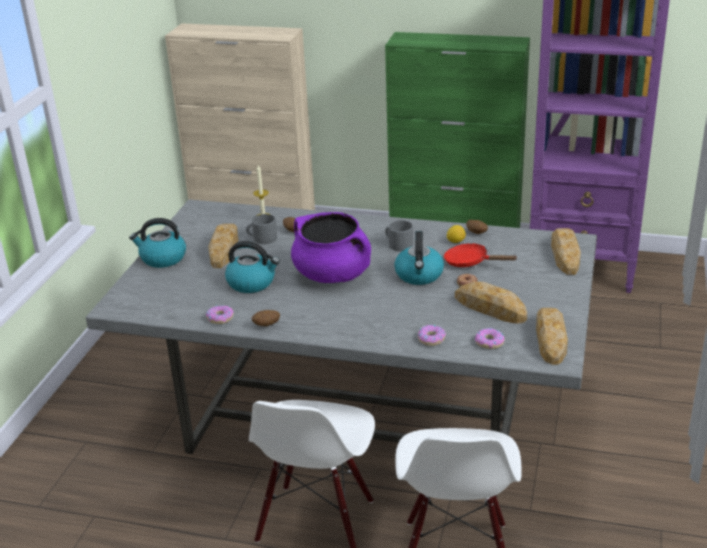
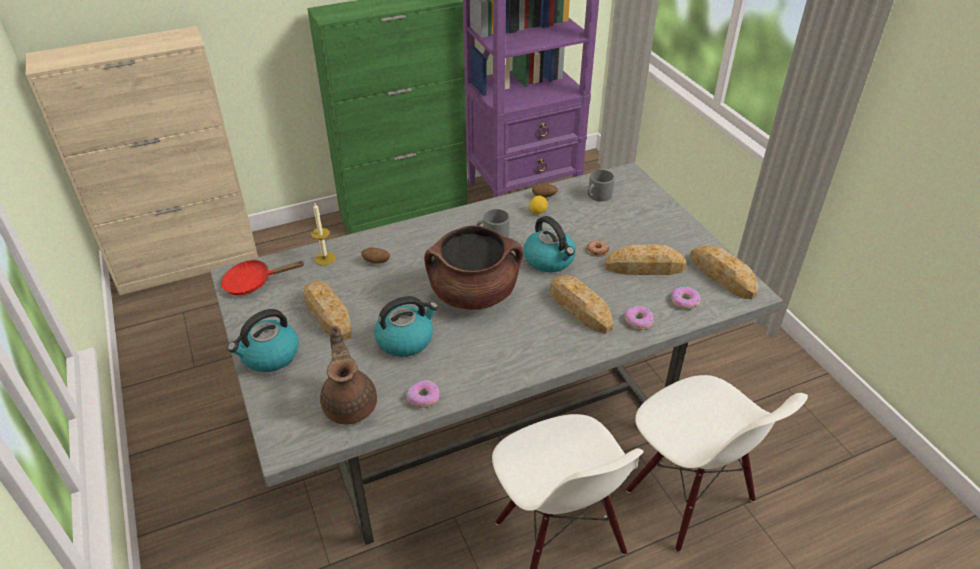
camera: 40 degrees left, 10 degrees up
(174, 302) = (350, 404): none -> brown teapot
(262, 238) = (353, 283): grey mug -> grey mug (597, 195)
(266, 325) = (480, 381): potato -> none
(333, 275) = (474, 294): purple cooking pot -> brown cooking pot
(470, 262) = (574, 228): red frying pan -> red frying pan (253, 283)
(565, 255) = (636, 191): bread -> bread (579, 308)

